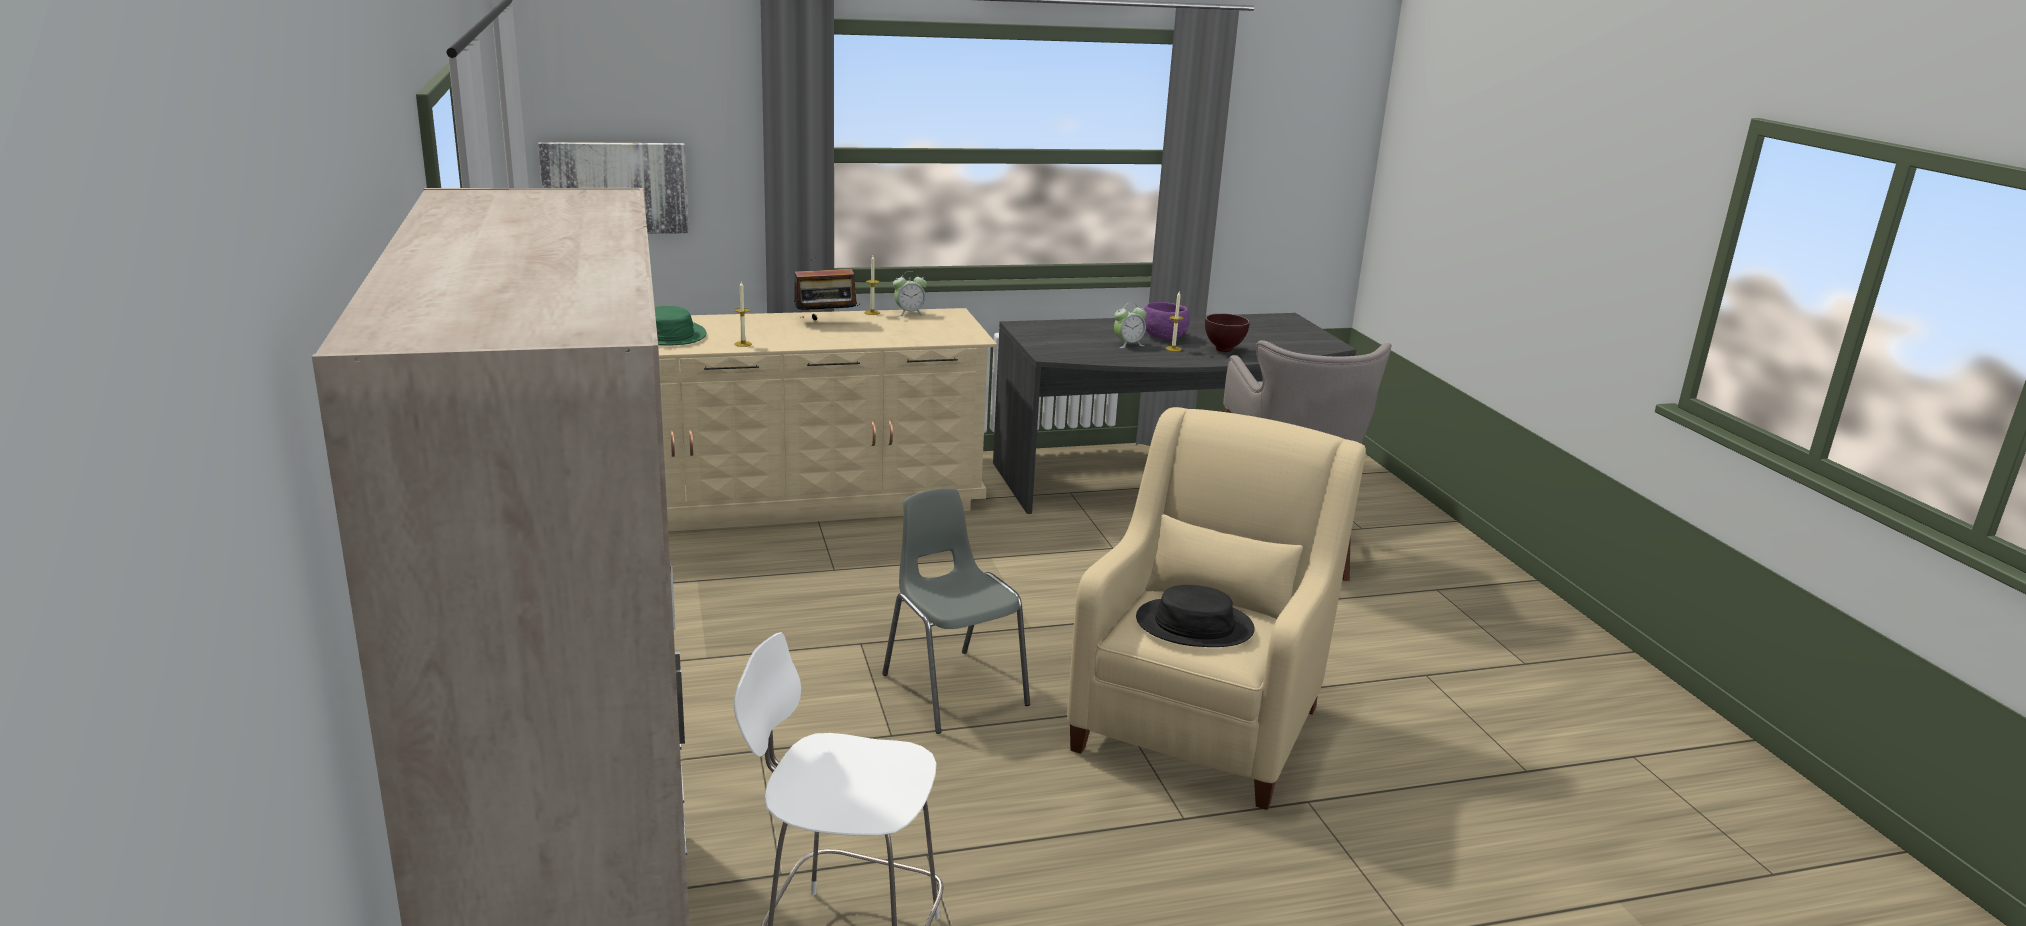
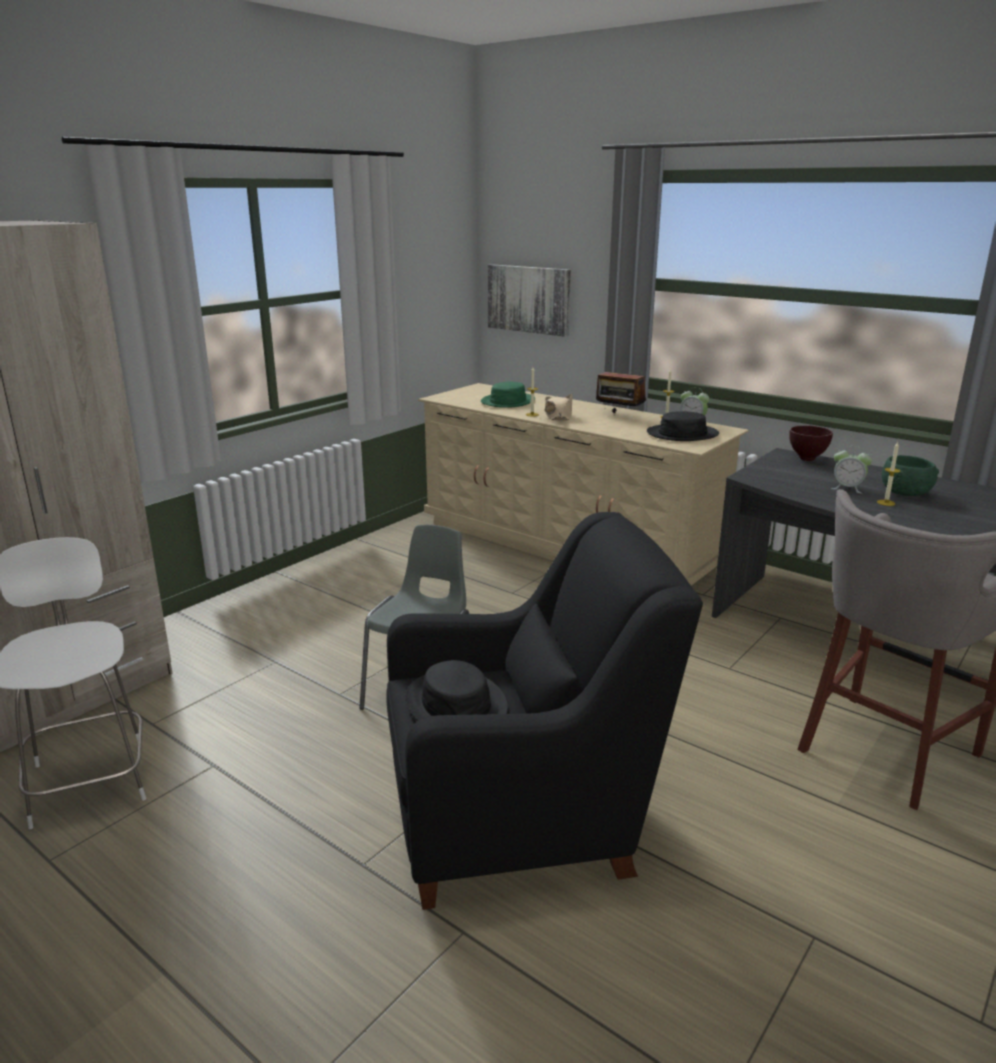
camera: 55 degrees right, 0 degrees up
(772, 338) = (558, 415): none -> beige hat
(932, 327) = (682, 434): none -> black hat
(1164, 336) = (905, 492): purple bowl -> green bowl
(1202, 720) = (523, 817): beige armchair -> black armchair
(1224, 350) = (943, 518): brown bowl -> brown bowl (808, 459)

